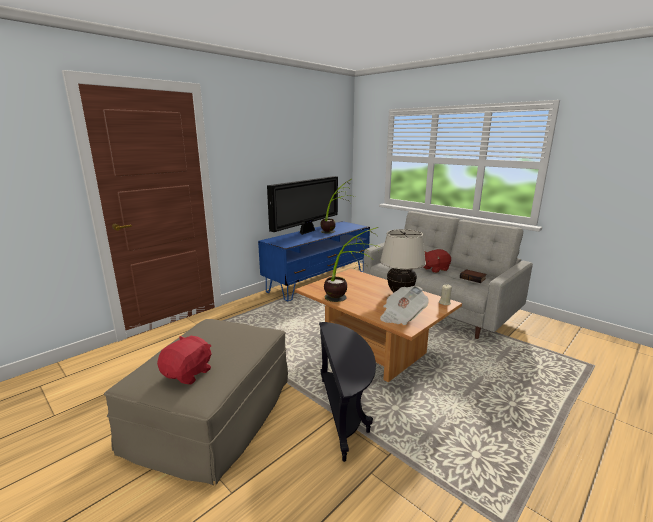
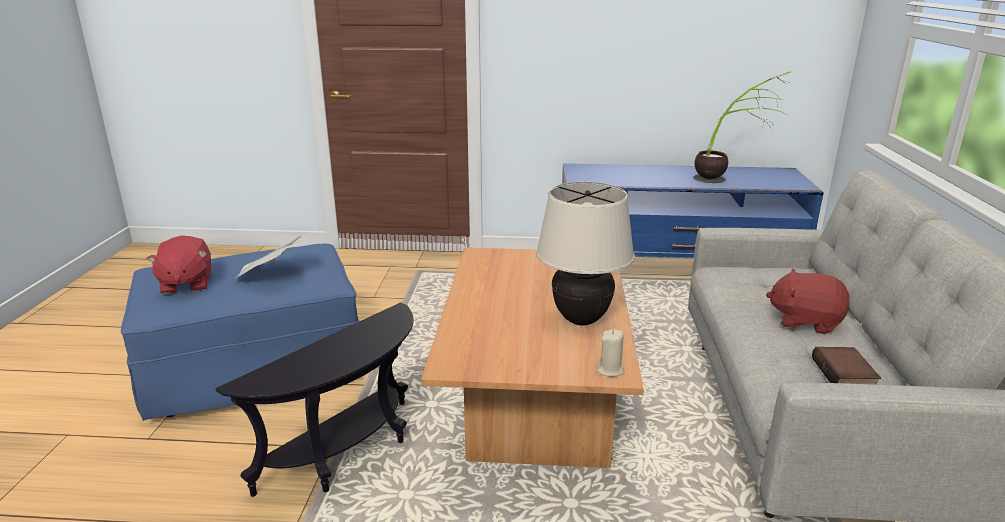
camera: 50 degrees right, 5 degrees up
(188, 374) = (186, 284): red plush toy -> red plush toy turned 90 degrees clockwise
(213, 417) = (254, 366): beige ottoman -> blue ottoman
(307, 231) = (672, 169): television -> none
(347, 300) = (480, 291): potted plant -> none
(401, 316) = (486, 348): newspaper -> newspaper (270, 274)

